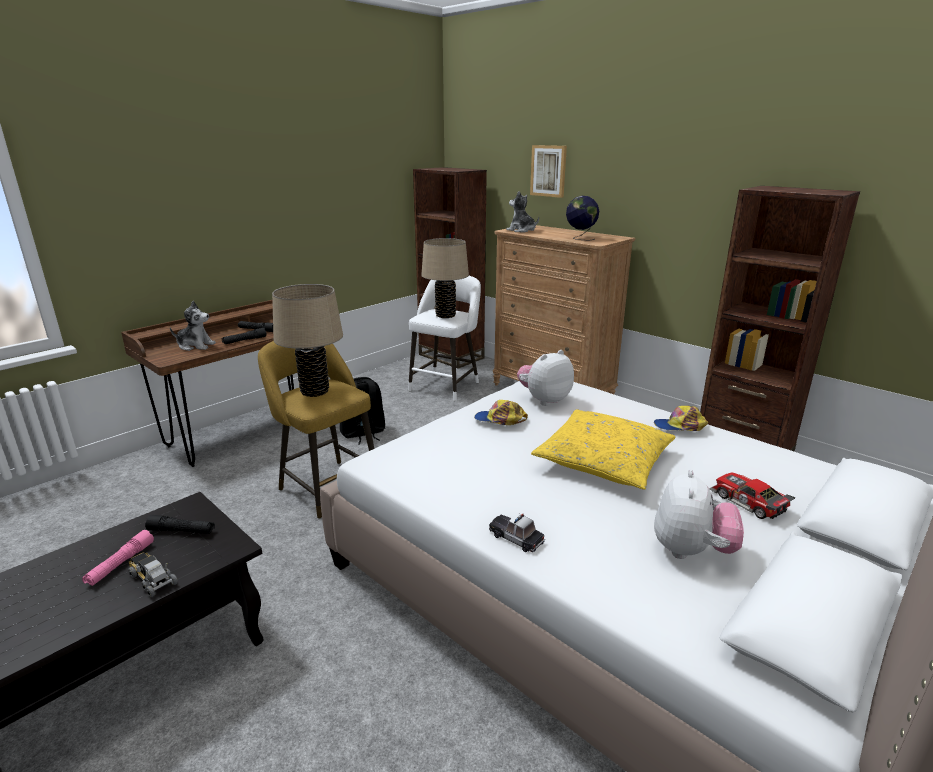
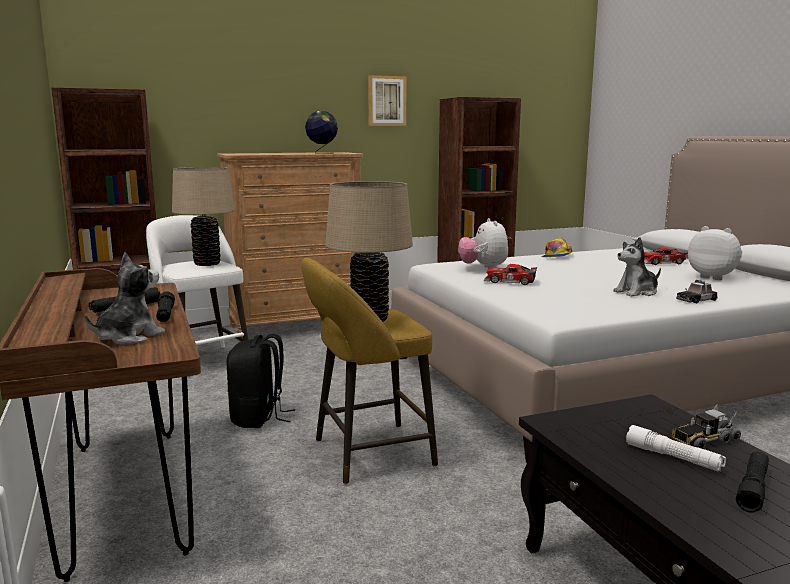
camera: 65 degrees left, 10 degrees down
(121, 564) = (673, 458): pink flashlight -> white flashlight
(182, 531) = (610, 426): black flashlight -> black flashlight (753, 488)
(499, 420) = (510, 282): cap -> toy car
(521, 230) = (248, 154): plush toy -> plush toy (637, 292)
(548, 171) = (233, 93): picture -> picture (386, 101)
(604, 460) = (596, 272): yellow pillow -> none

